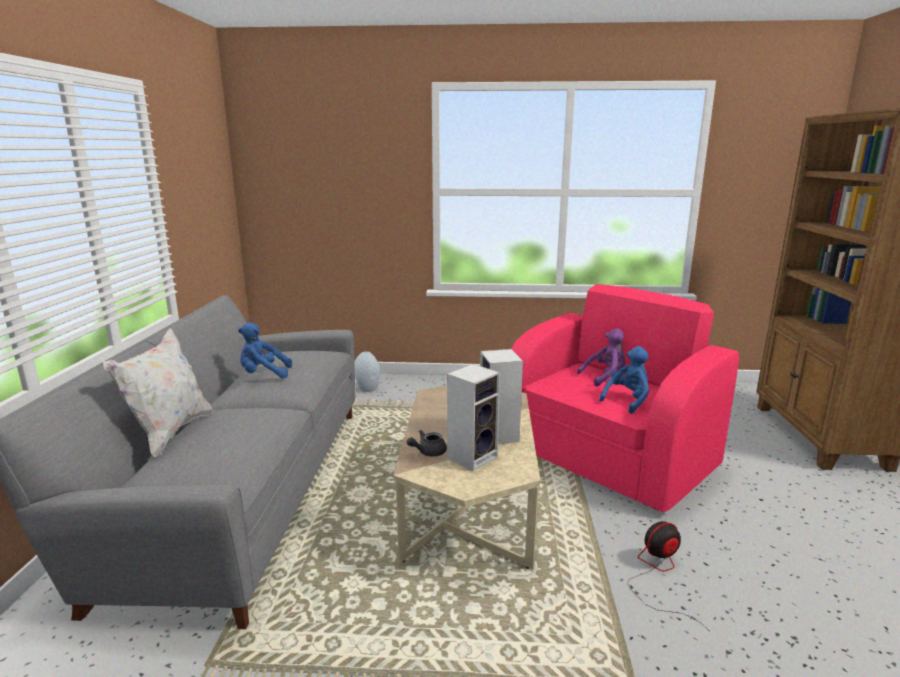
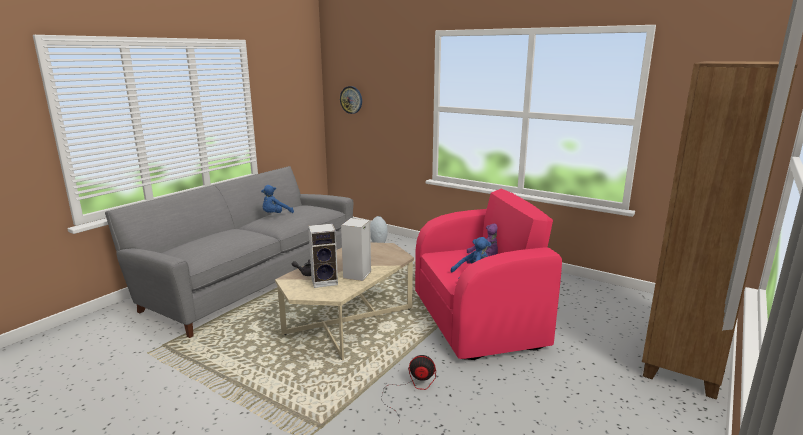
camera: 30 degrees right, 0 degrees up
(170, 433) = (202, 234): white pillow -> none
(263, 374) = (275, 215): blue plush toy -> blue plush toy turned 75 degrees counterclockwise
(290, 186) = (351, 100): none -> wall clock

